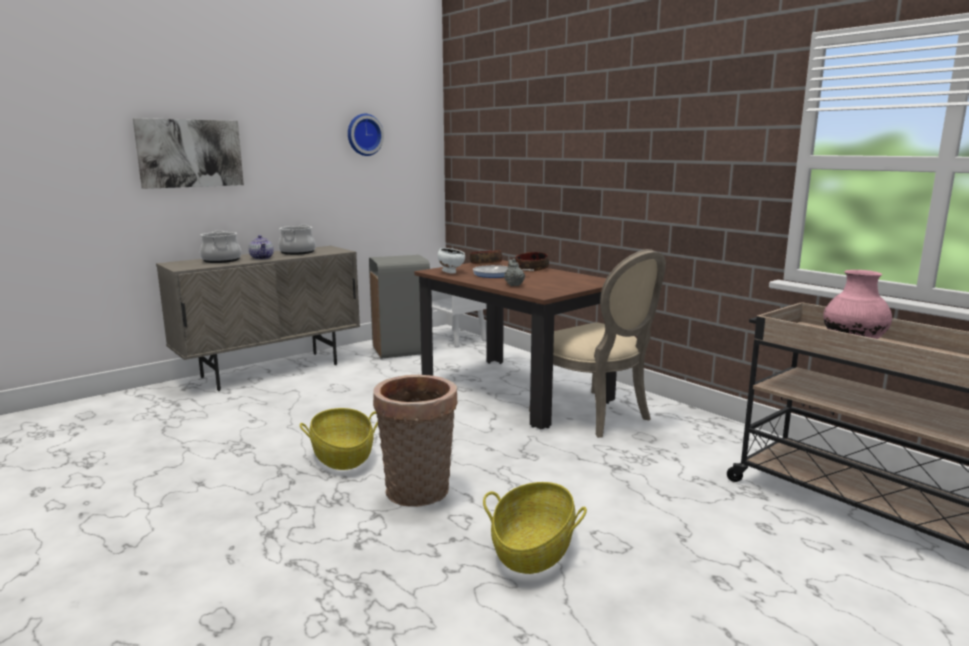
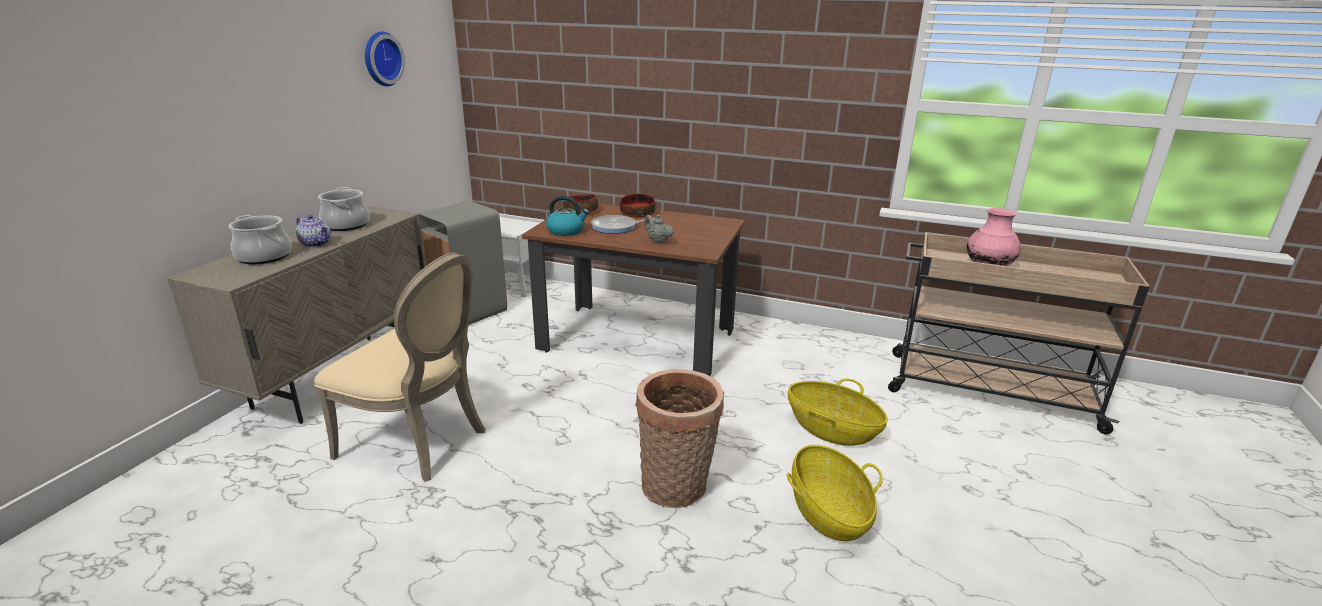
camera: 30 degrees left, 10 degrees up
(190, 153) = (179, 111): picture -> none
(342, 456) = (555, 468): basket -> basket (832, 430)
(451, 272) = (566, 231): white bowl -> kettle
(596, 415) = (734, 351): beige chair -> beige chair (419, 442)

